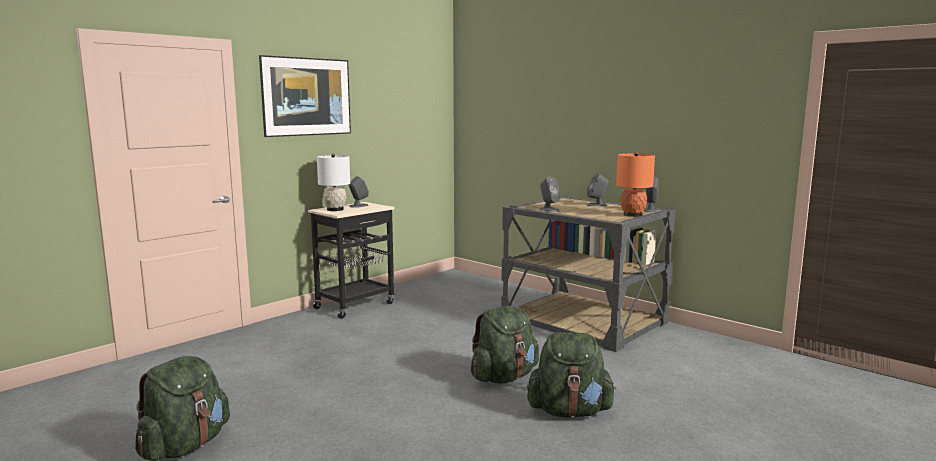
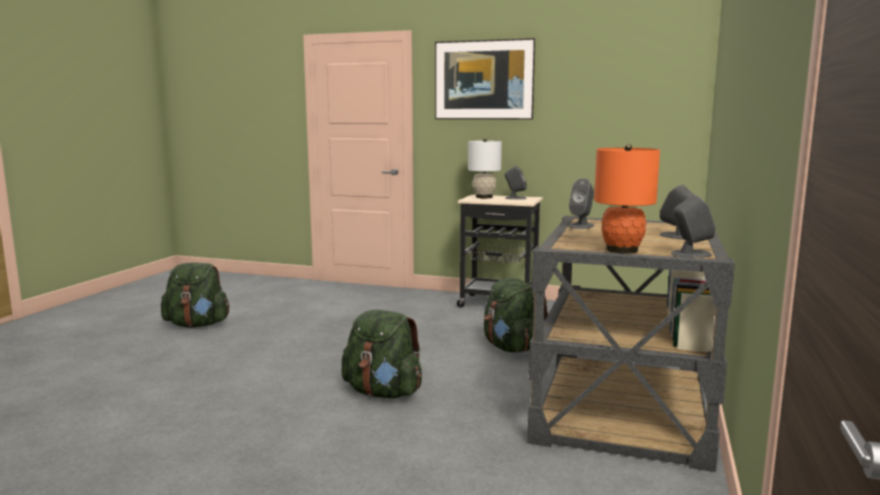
camera: 65 degrees right, 0 degrees up
(569, 411) = (319, 437): green backpack -> green backpack (511, 348)

